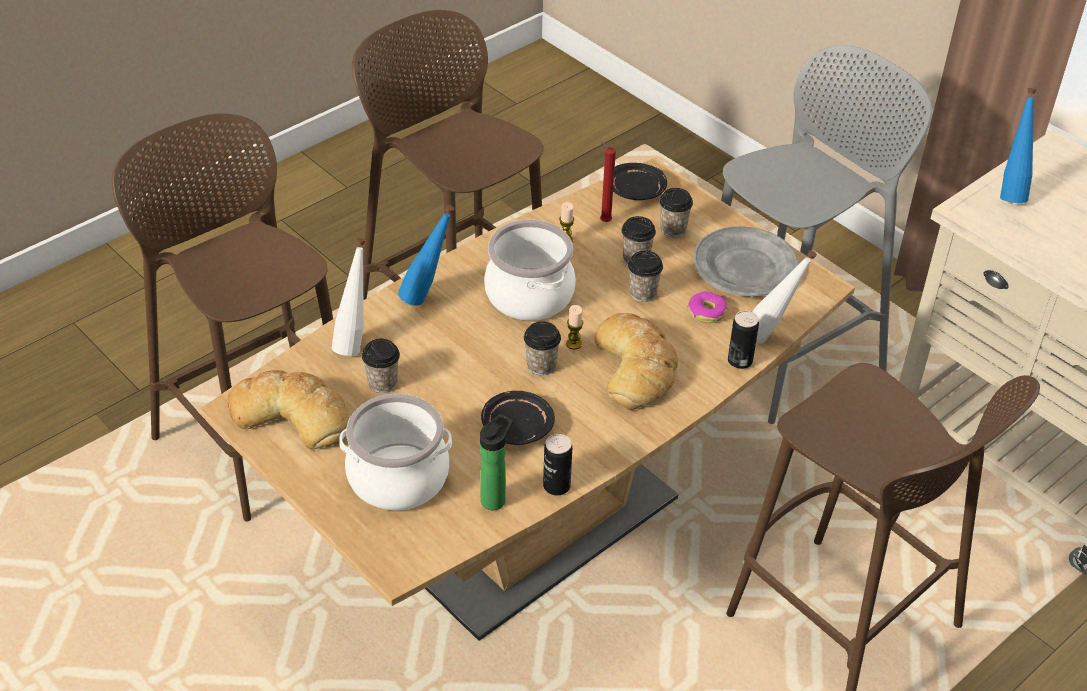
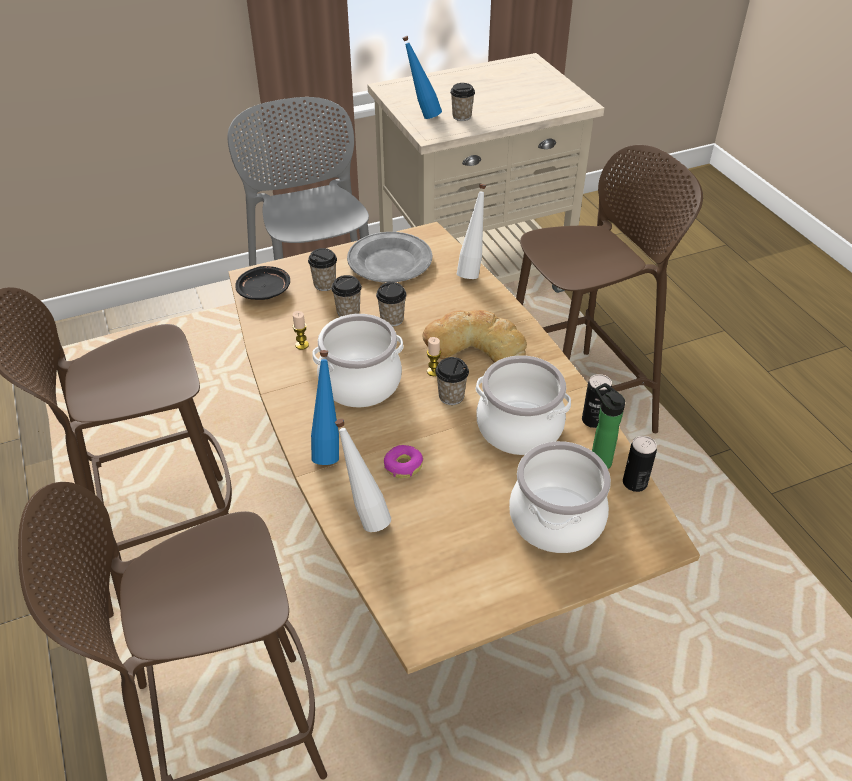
camera: 70 degrees left, 0 degrees up
(292, 414) = (447, 585): bread -> none
(382, 383) = (430, 506): cup -> cup (461, 116)
(516, 427) = (519, 428): black plate -> cooking pot
(603, 222) = (291, 318): red candle -> none
(707, 312) = (430, 293): donut -> donut (403, 466)
(740, 361) = (490, 292): can -> can (634, 483)

